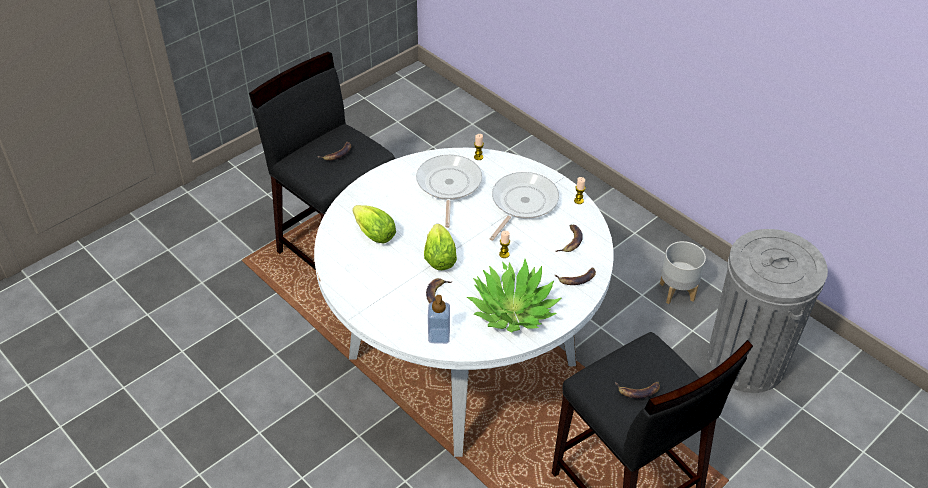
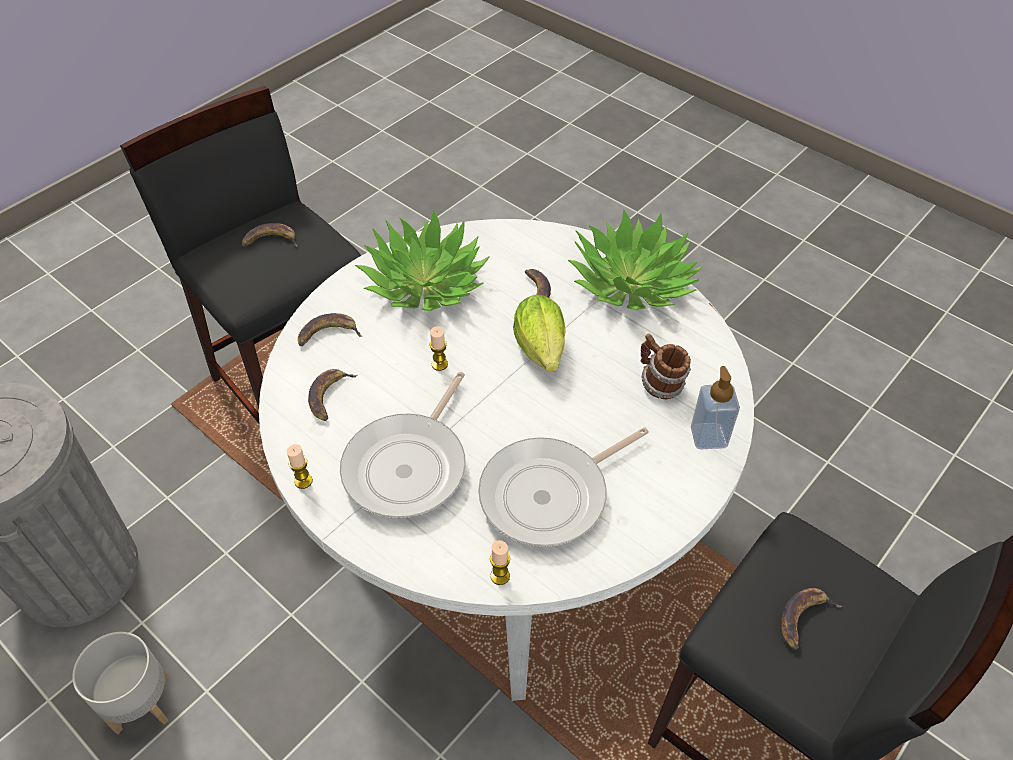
camera: 175 degrees right, 5 degrees up
(367, 298) = (632, 283): none -> potted plant
(372, 233) = (659, 384): lettuce -> mug
(439, 336) = (522, 244): soap dispenser -> soap dispenser (708, 436)
(448, 186) = (550, 494): frying pan -> frying pan turned 60 degrees clockwise

